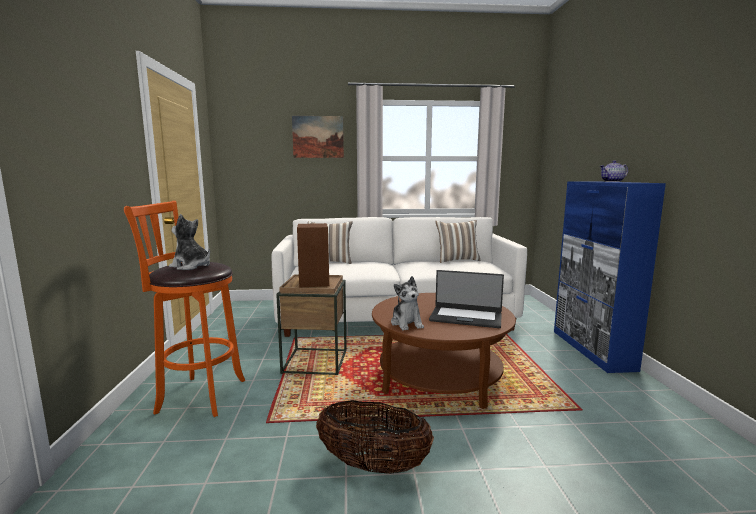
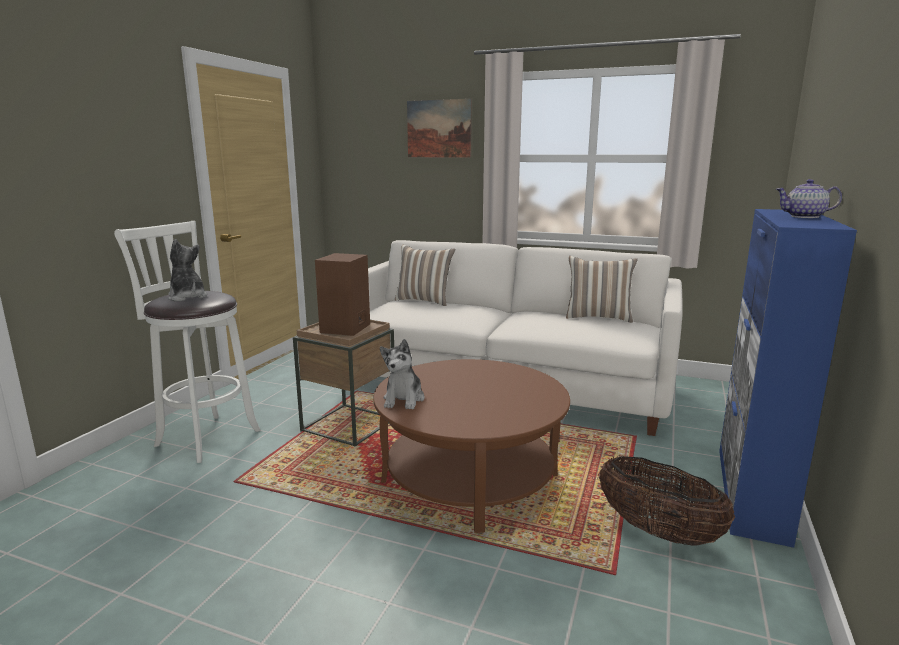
camera: 25 degrees right, 5 degrees up
(197, 395) = (204, 436): orange stool -> white stool
(373, 465) = (284, 558): basket -> basket (658, 531)
(466, 317) = (490, 405): laptop -> none

